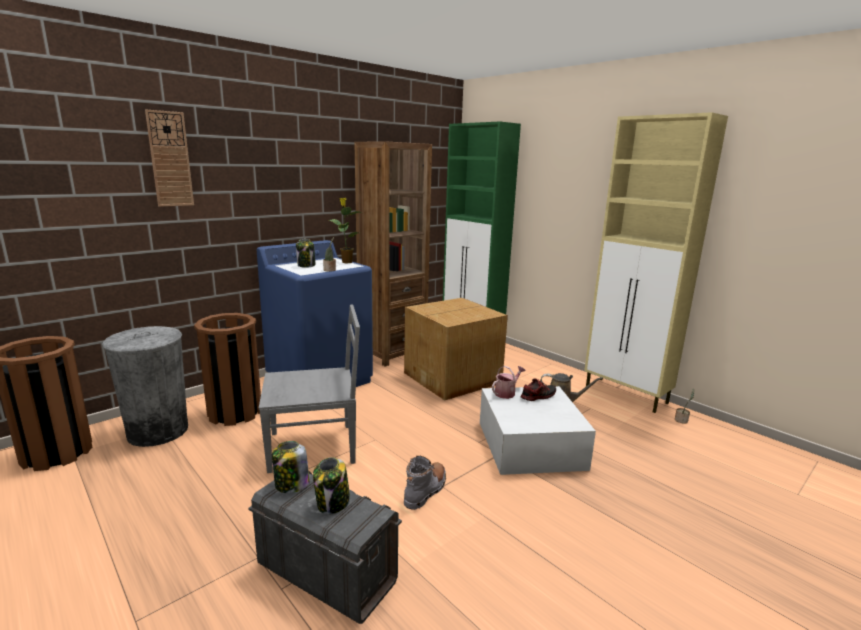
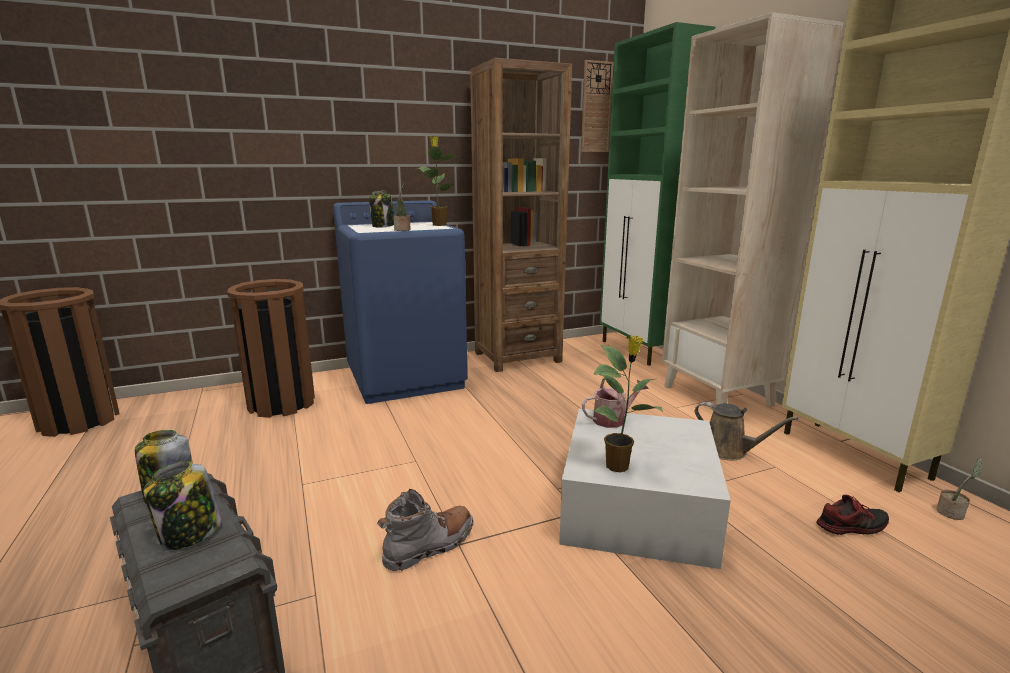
camera: 20 degrees right, 0 degrees up
(158, 431) = (188, 412): grey trash can -> none
(170, 159) = (222, 88): wall clock -> wall clock (596, 107)
(315, 447) = (334, 458): grey chair -> none
(454, 378) = (579, 396): cardboard box -> none
(529, 421) = (619, 466): none -> potted plant
(538, 367) = (718, 396): none -> beige bookcase
(538, 396) = (661, 431): shoe -> shoe (851, 526)

